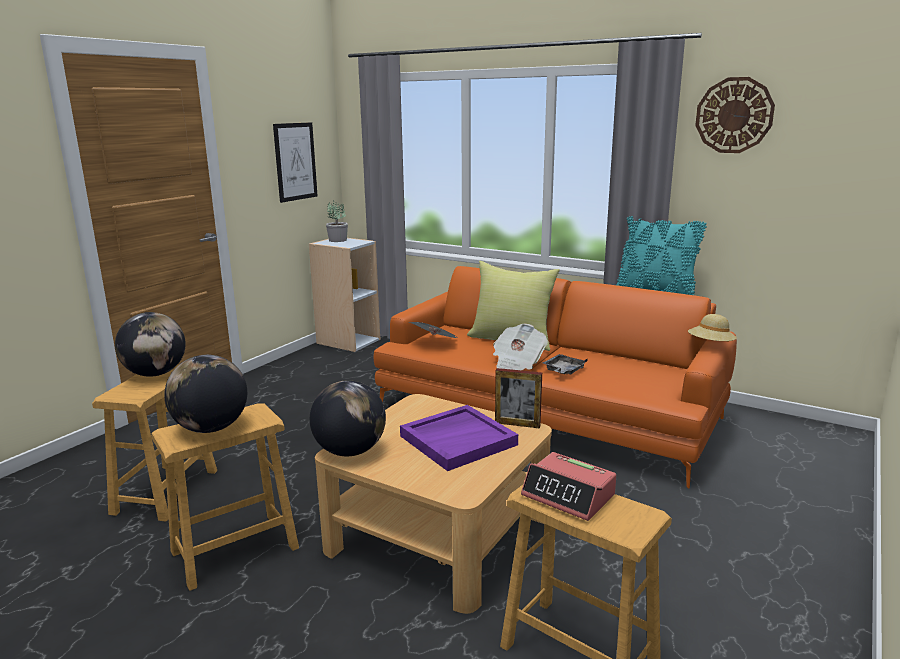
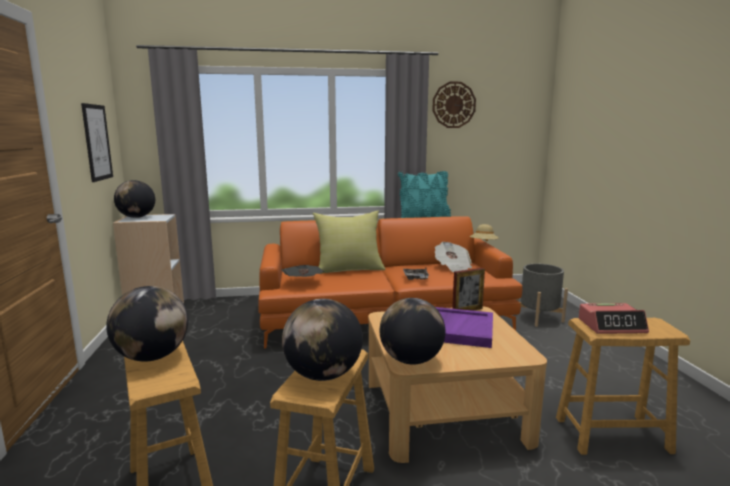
camera: 40 degrees left, 5 degrees down
(337, 240) = (136, 217): potted plant -> globe
(517, 362) = (380, 281): newspaper -> newspaper (452, 267)
(765, 484) = (538, 318): none -> grey planter

